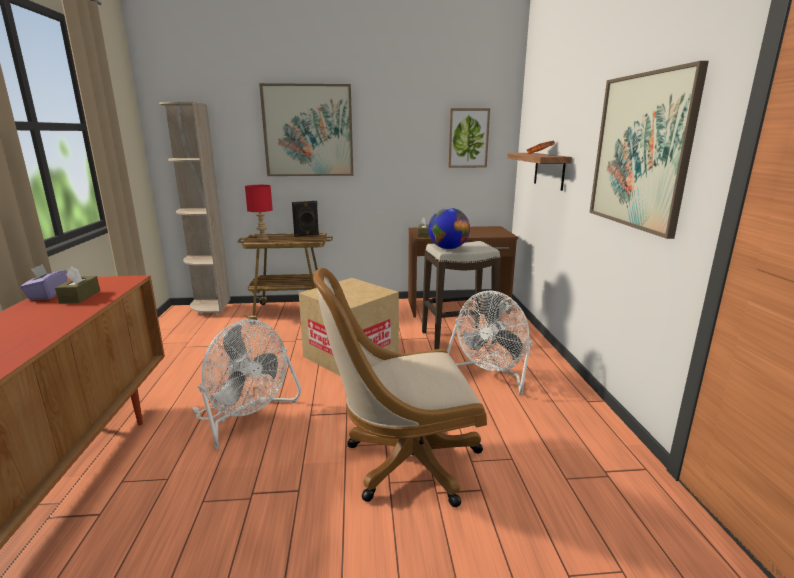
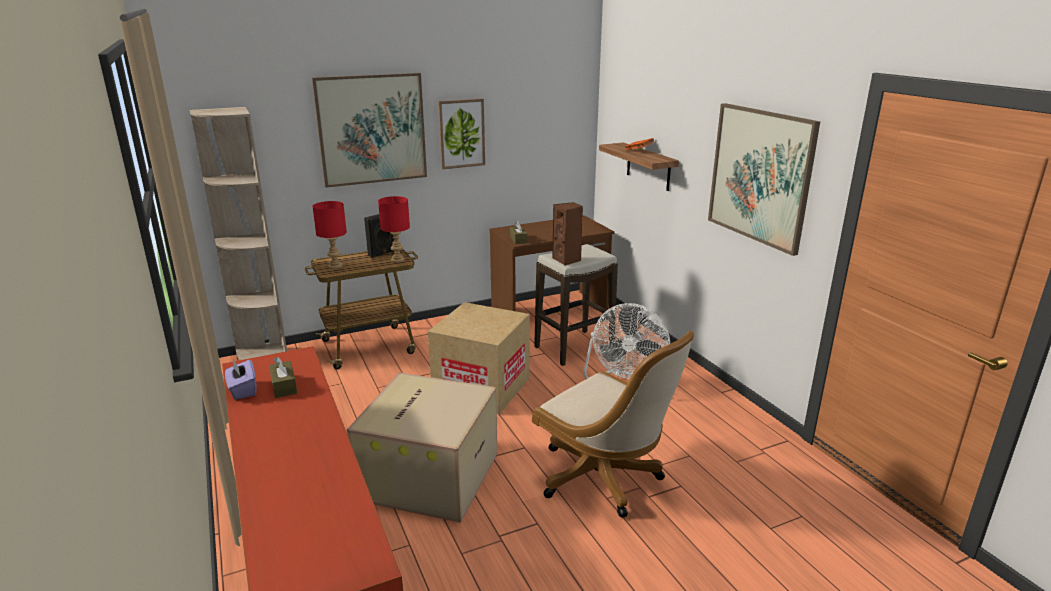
camera: 20 degrees left, 5 degrees up
(243, 418) = (429, 474): white fan -> cardboard box
(312, 240) = (397, 260): none -> red table lamp
(403, 462) = (606, 479): office chair -> office chair turned 105 degrees counterclockwise
(448, 248) = (567, 260): globe -> brown speaker
(468, 138) = (547, 124): picture -> picture (461, 133)

